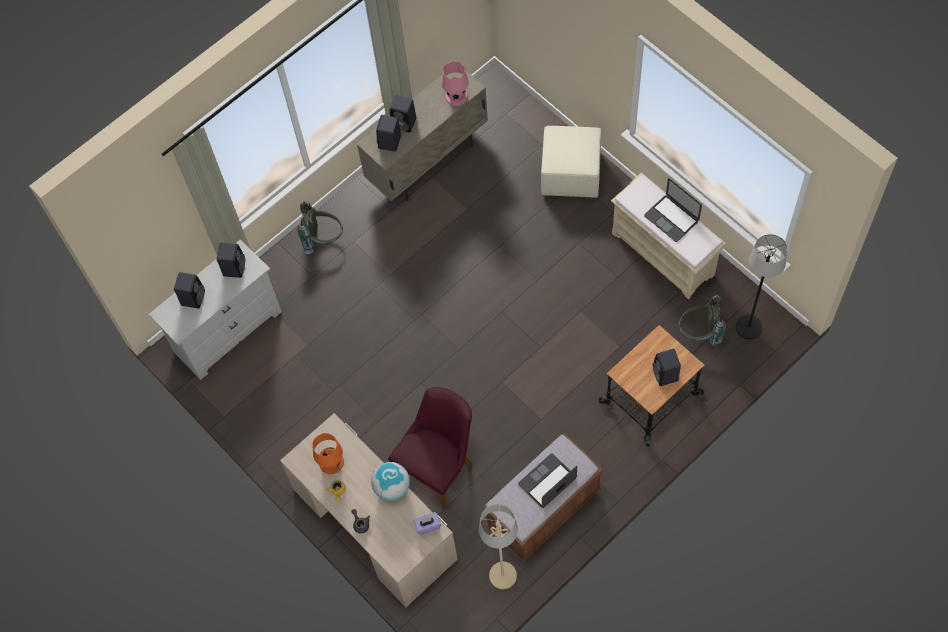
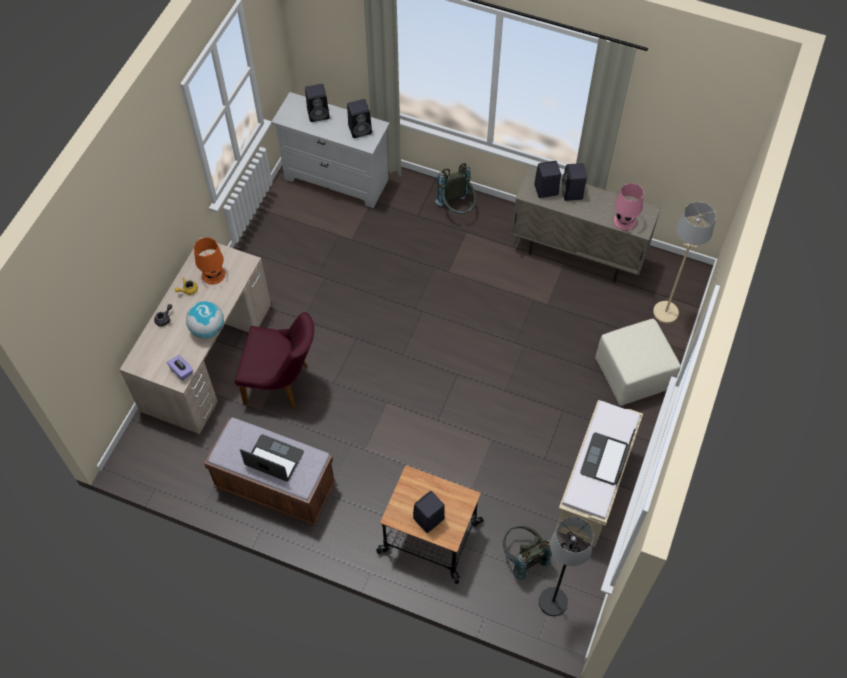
camera: 60 degrees right, 5 degrees down
(502, 575) = (197, 477): beige floor lamp -> beige floor lamp (665, 312)

